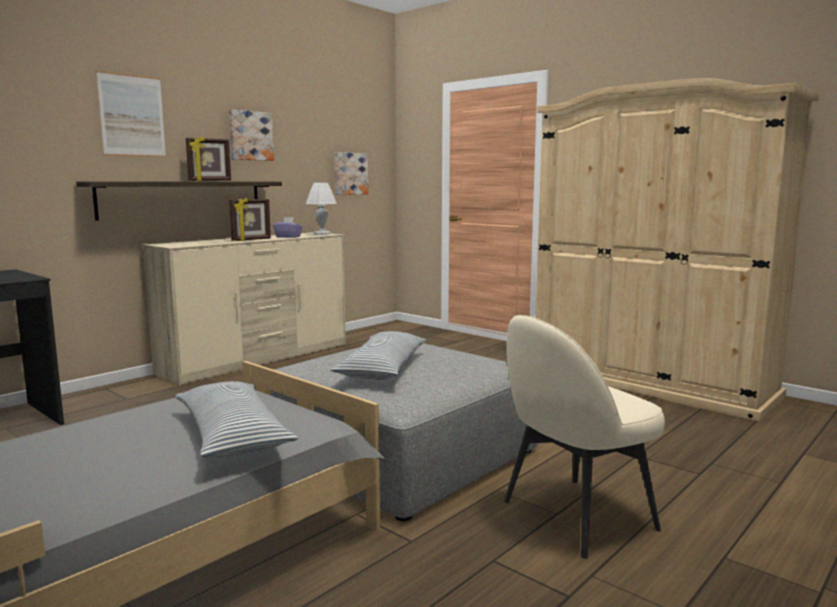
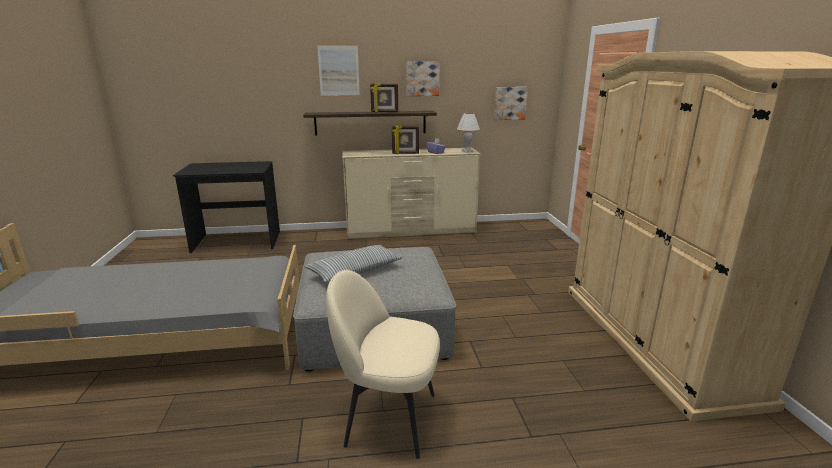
camera: 40 degrees right, 10 degrees up
(232, 435) = (215, 291): pillow -> none

